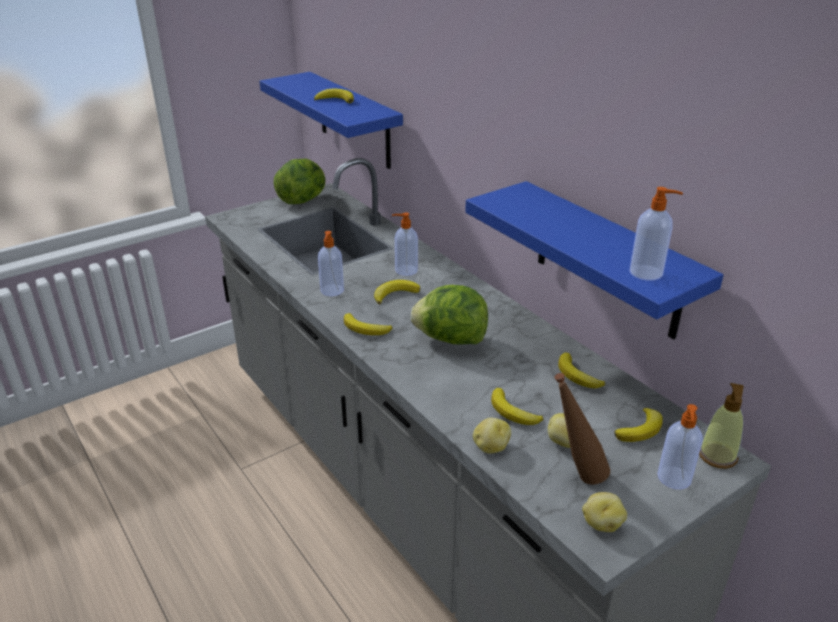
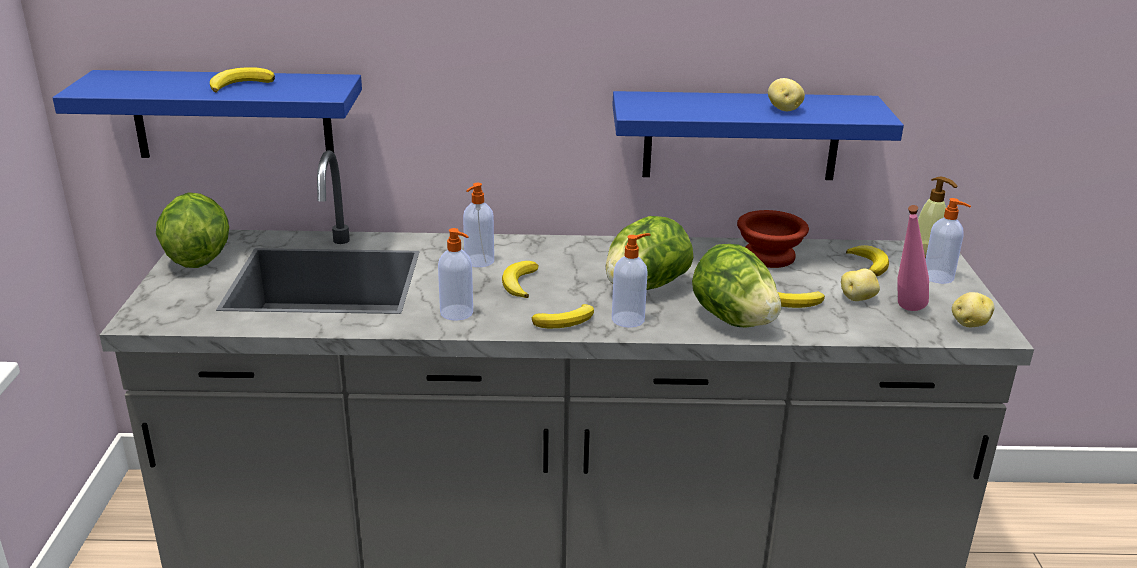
camera: 55 degrees left, 5 degrees down
(449, 393) = (733, 319): none -> lettuce
(490, 447) = (834, 331): potato -> potato (783, 109)
(575, 475) = (904, 311): brown bottle -> pink bottle
(577, 375) = (771, 257): banana -> brown bowl
(647, 273) = (851, 111): soap dispenser -> soap dispenser (629, 319)

